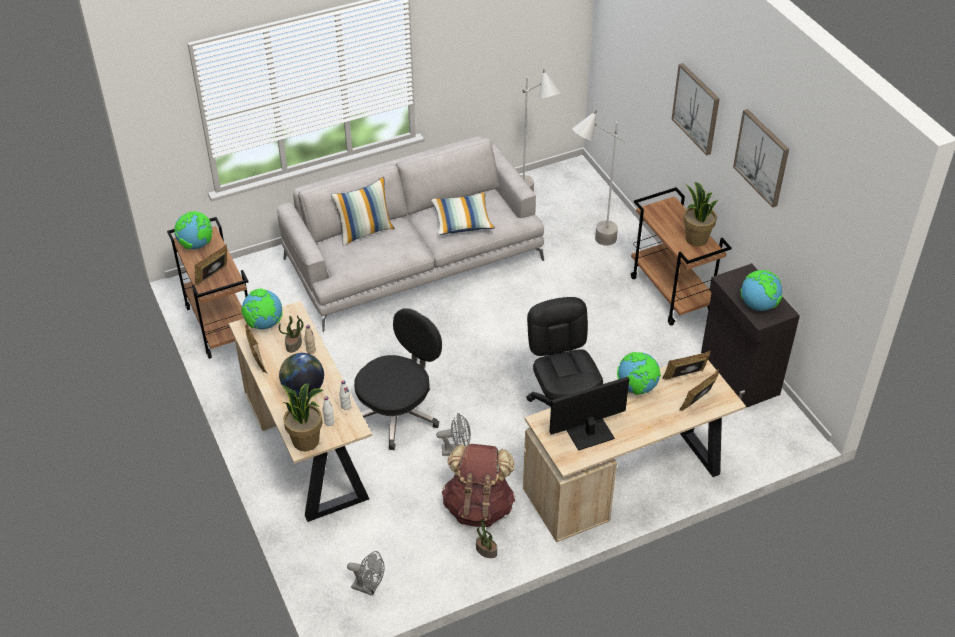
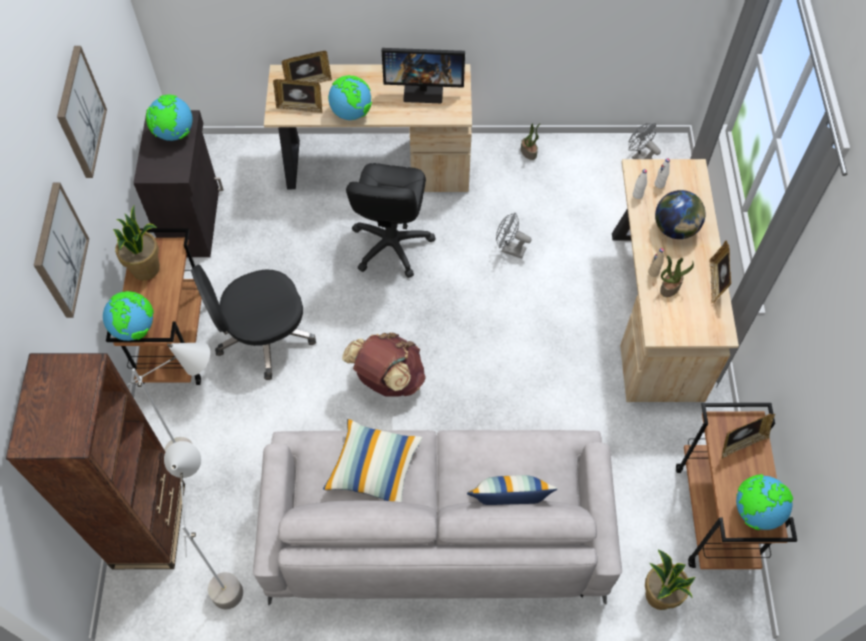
camera: 155 degrees left, 15 degrees up
(264, 324) = (697, 327): globe -> globe (135, 328)
(306, 441) = (687, 173): potted plant -> potted plant (659, 595)
(398, 414) = (549, 310): black office chair -> black office chair (263, 336)
(479, 507) = (516, 190): brown backpack -> brown backpack (387, 379)
(596, 203) = (149, 525): none -> brown bookcase

